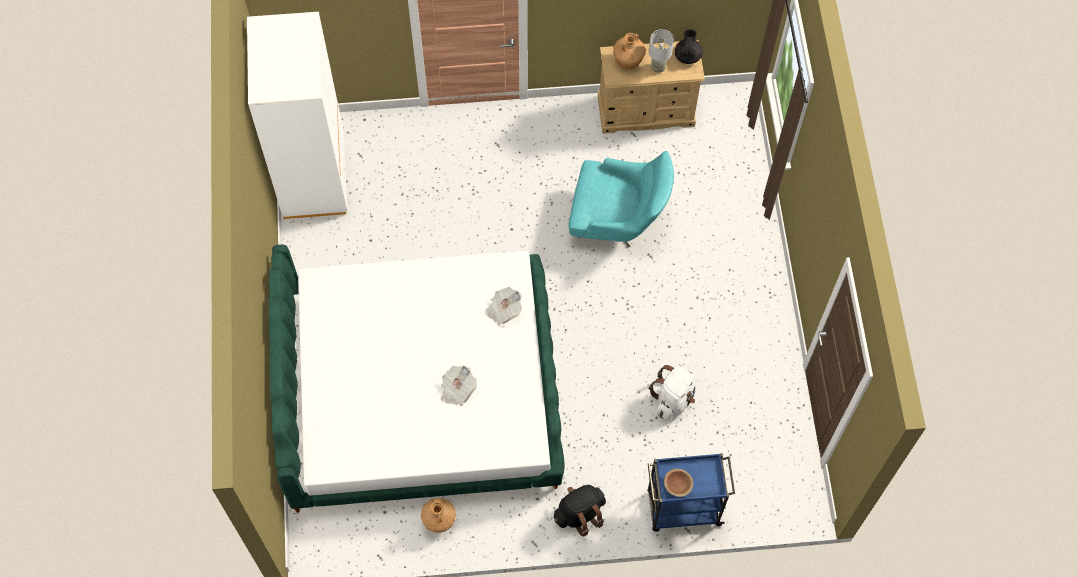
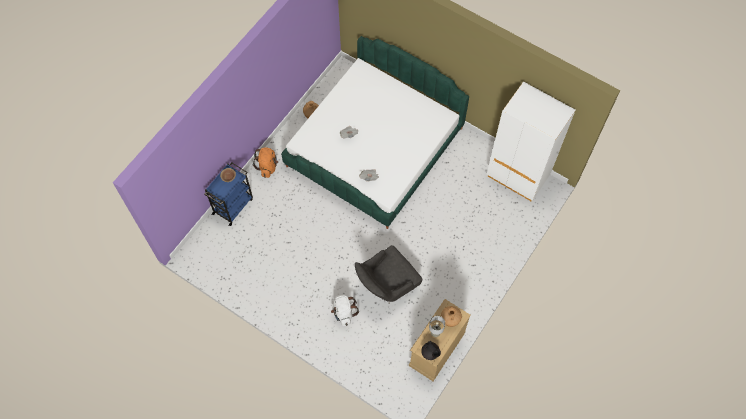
camera: 130 degrees right, 0 degrees up
(580, 514) = (267, 167): black backpack -> orange backpack
(617, 221) = (386, 286): turquoise armchair -> grey armchair
(673, 399) = (281, 240): white backpack -> white backpack (343, 313)

